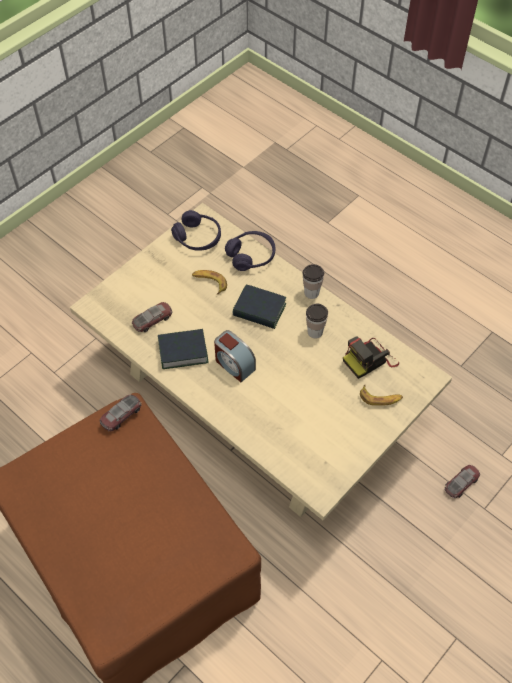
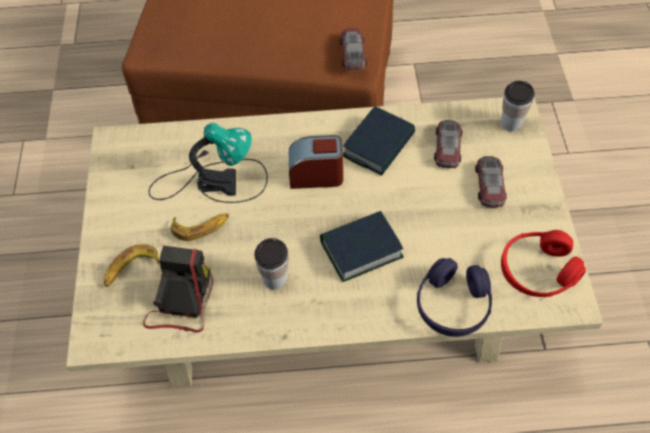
camera: 135 degrees right, 0 degrees up
(197, 237) = (537, 271): purple headphones -> red headphones
(209, 283) = (450, 231): banana -> banana (201, 227)
(289, 411) = (213, 180): none -> table lamp
(311, 293) = (331, 323): cup -> cup (511, 123)
(461, 483) = (40, 399): toy car -> toy car (490, 185)

